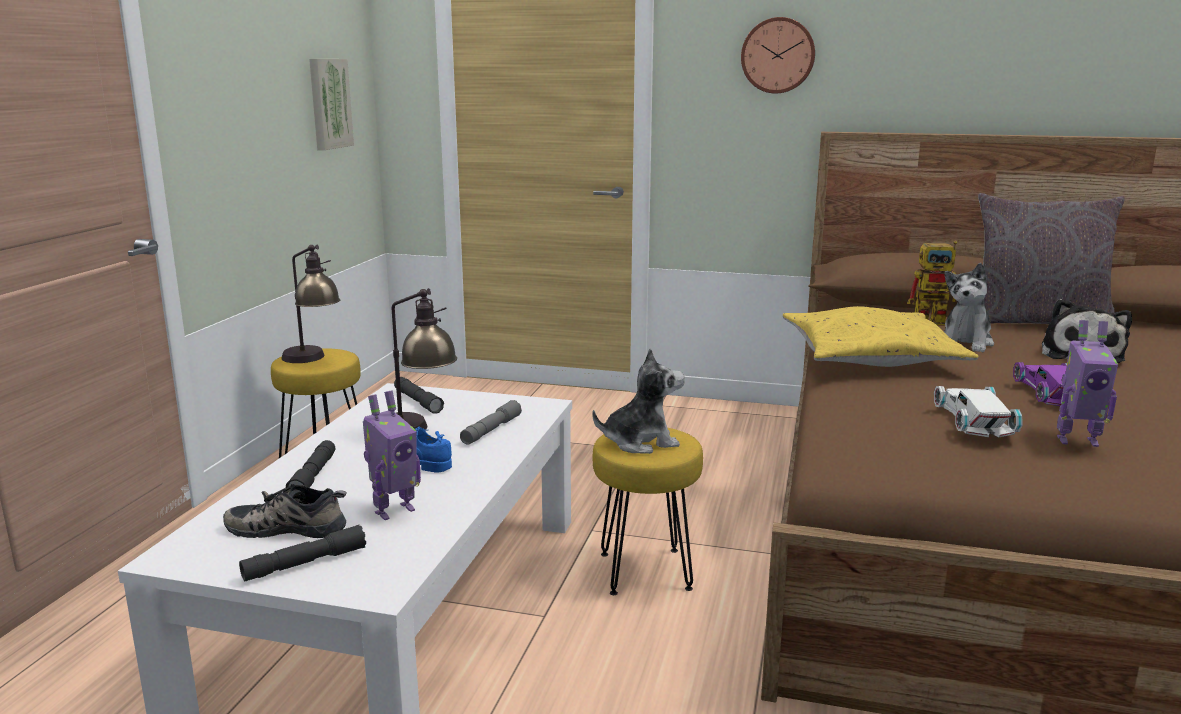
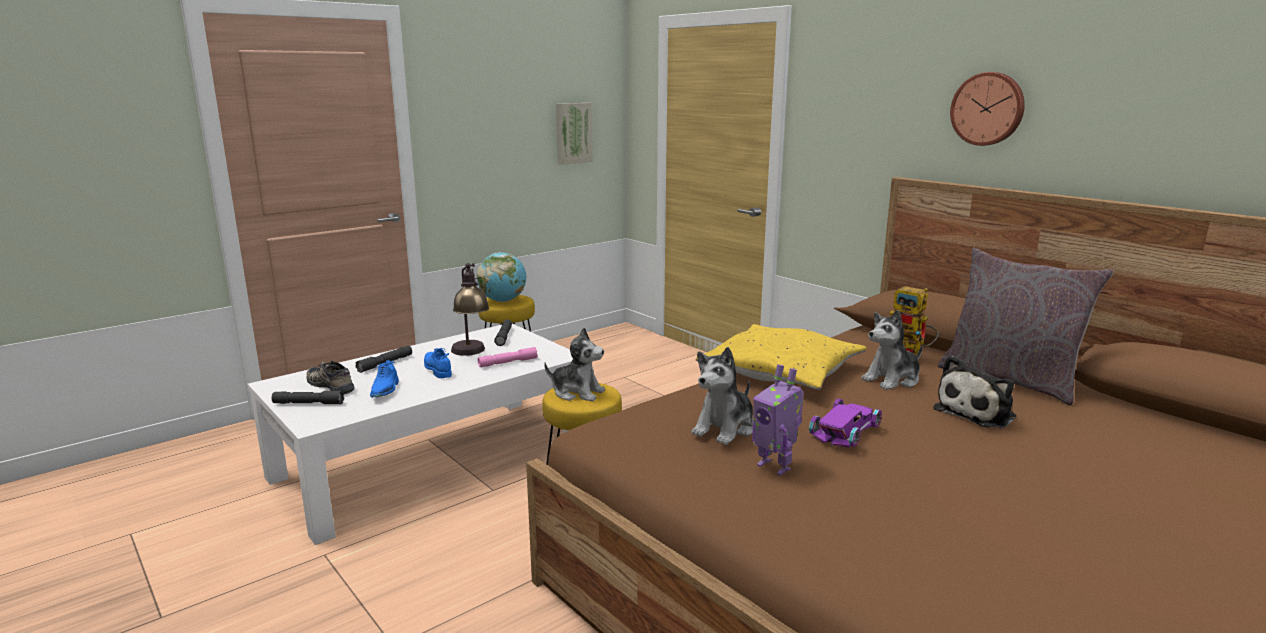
camera: 35 degrees right, 0 degrees up
(313, 360) = (503, 301): table lamp -> globe
(393, 510) = (385, 391): toy robot -> blue shoe
(491, 430) = (508, 362): grey flashlight -> pink flashlight
(778, 55) = (871, 109): wall clock -> wall clock (988, 109)
(975, 418) = (725, 428): white toy car -> plush toy

